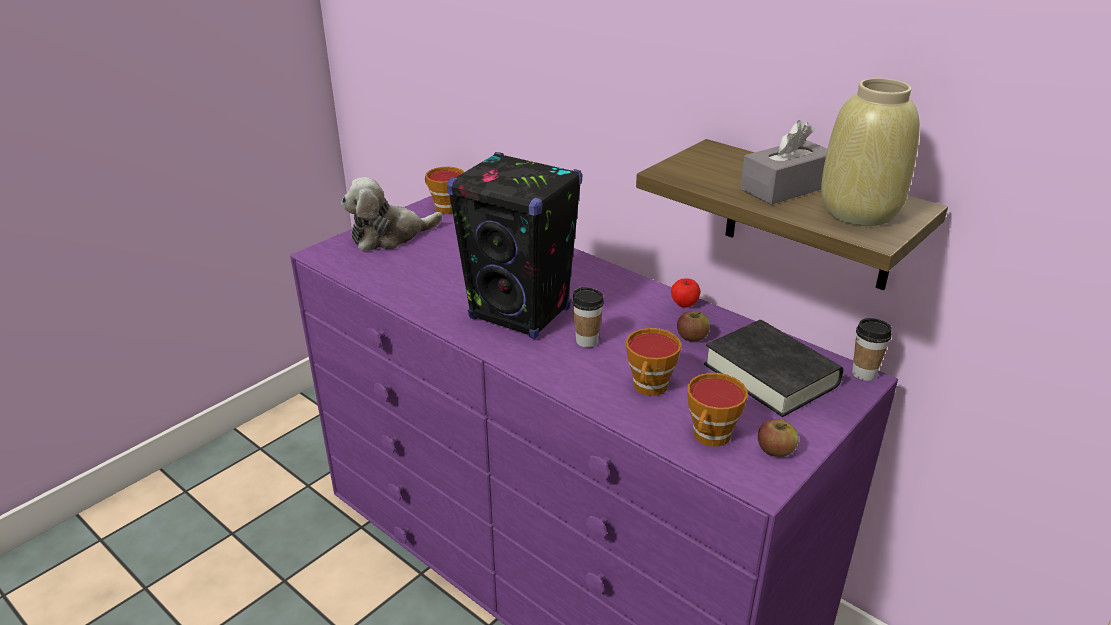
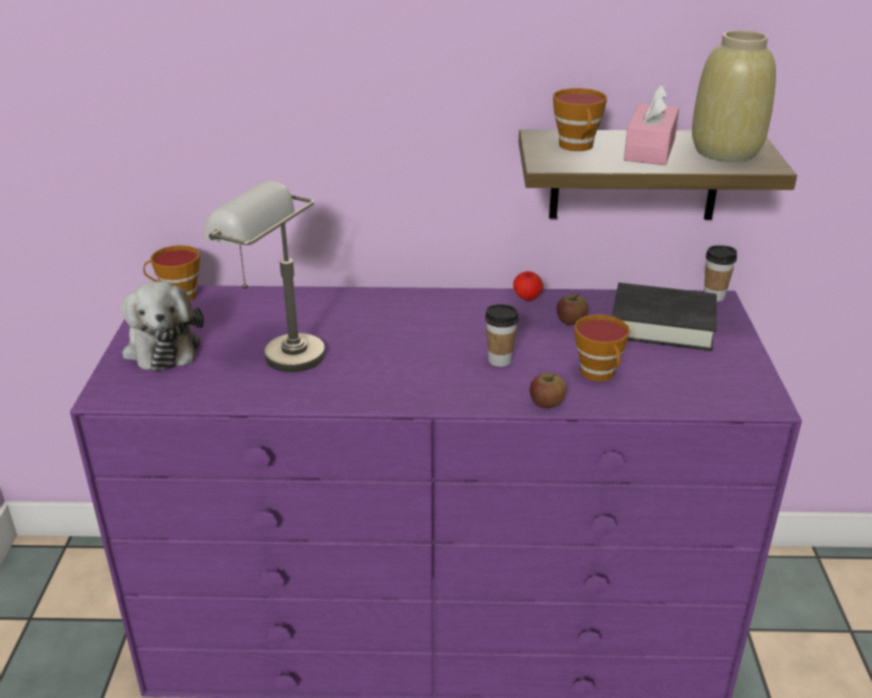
camera: 40 degrees left, 0 degrees up
(389, 236) = (162, 346): plush toy -> plush toy turned 45 degrees counterclockwise
(448, 268) = (276, 352): none -> grey table lamp
(520, 314) = (410, 363): black speaker -> none
(710, 437) = (692, 388): cup -> cup (577, 147)
(775, 450) = (741, 376): apple -> apple (546, 403)
(785, 188) = (649, 149): grey tissue box -> pink tissue box

